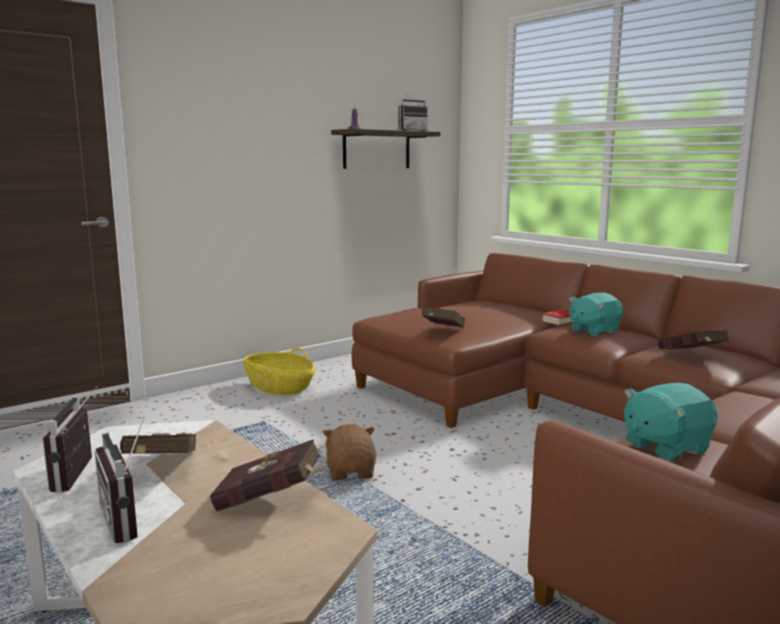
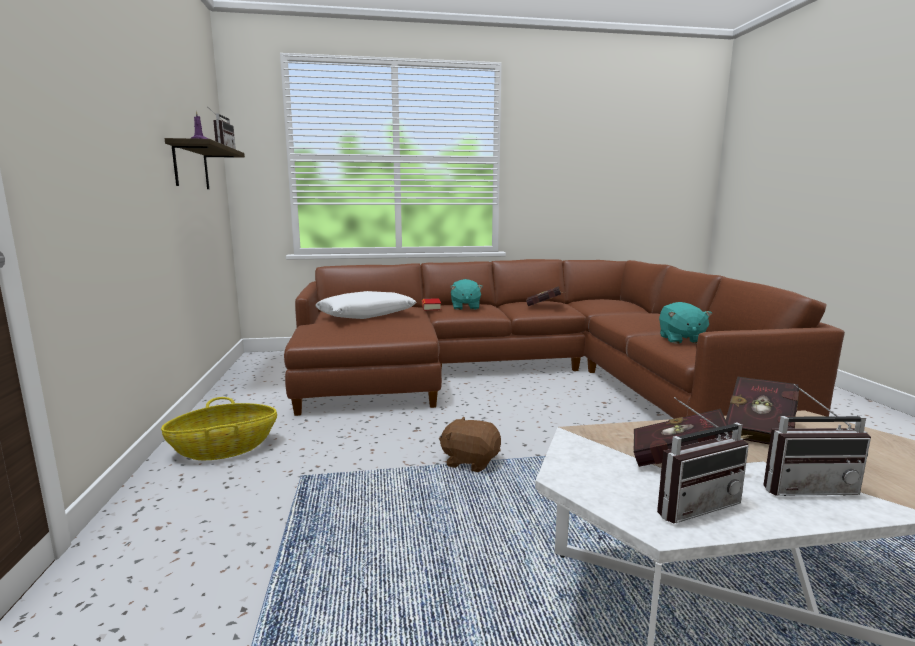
camera: 60 degrees left, 0 degrees up
(81, 475) = (691, 504): radio -> radio turned 45 degrees counterclockwise
(442, 331) = (397, 330): red book -> none
(471, 311) = (366, 315): none -> white pillow

